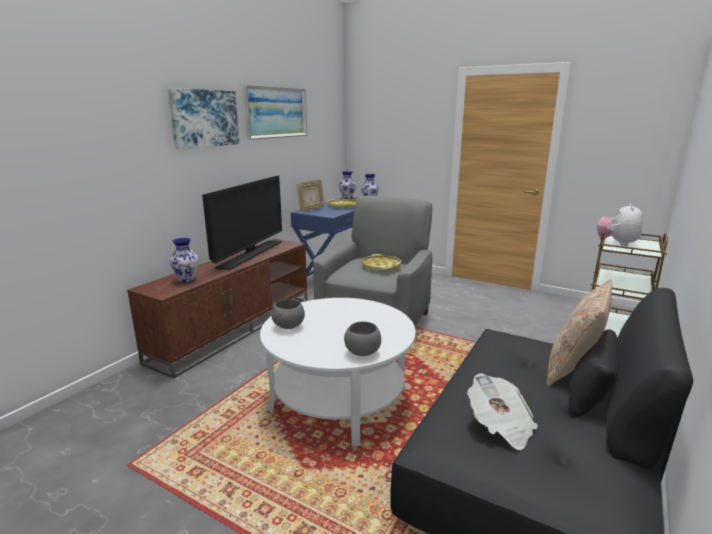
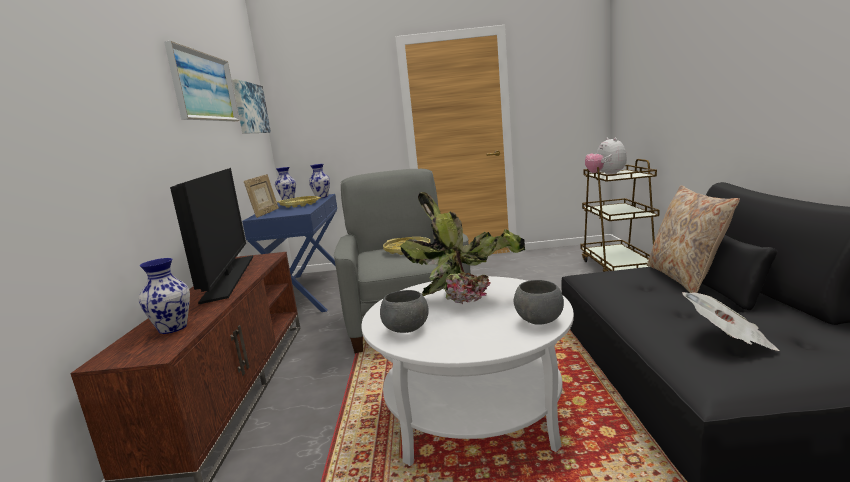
camera: 30 degrees left, 5 degrees down
(204, 118) = (127, 80): picture -> picture (250, 108)
(354, 318) = (467, 297): none -> potted plant

